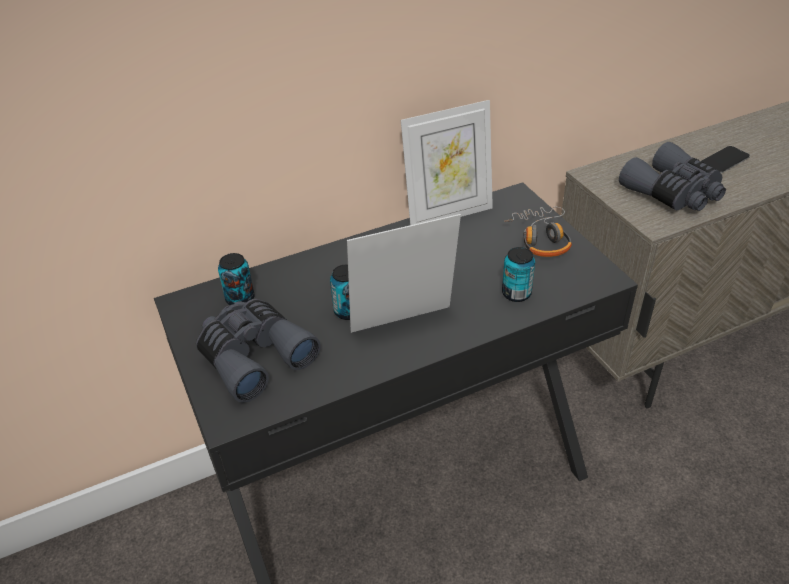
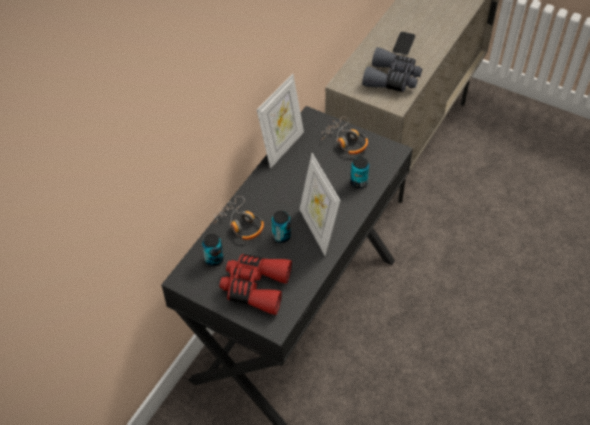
camera: 35 degrees left, 10 degrees up
(254, 356) = (255, 287): grey binoculars -> red binoculars
(312, 274) = (240, 223): none -> headphones
(404, 326) = (318, 230): picture frame -> picture frame turned 60 degrees counterclockwise

